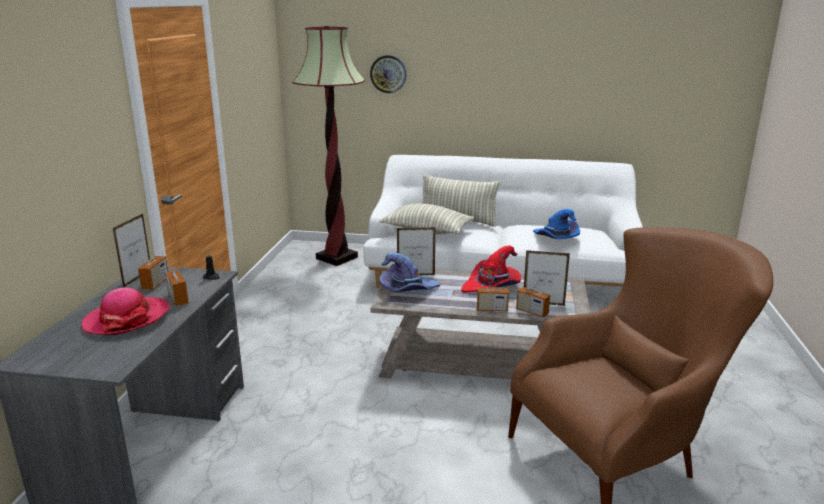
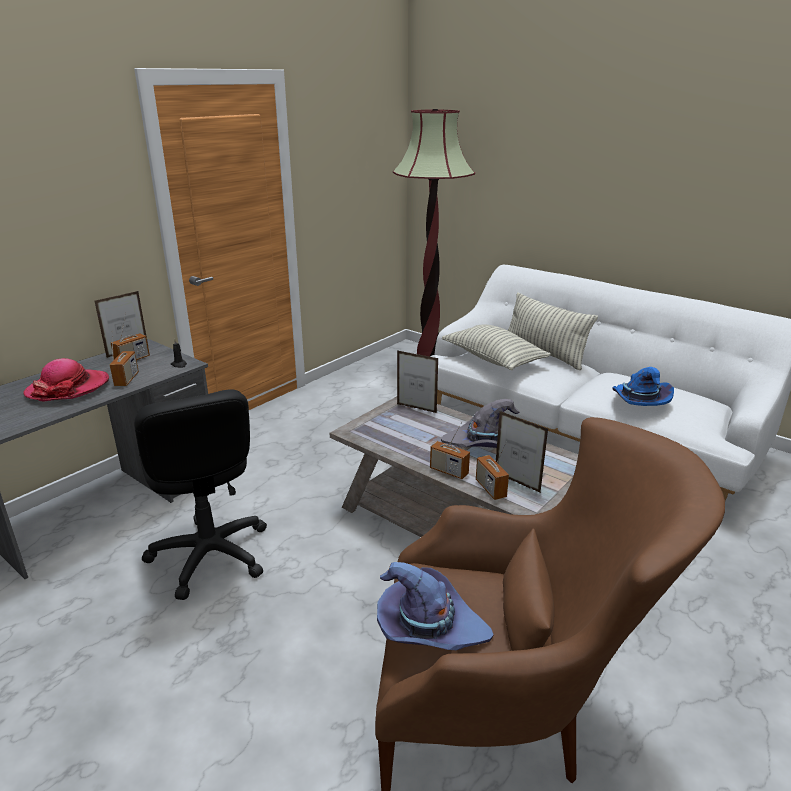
camera: 30 degrees right, 5 degrees up
(305, 446) = (209, 555): none -> black office chair
(388, 74) = (511, 168): wall clock -> none
(407, 289) = (389, 422): purple hat -> purple hat (428, 627)
(492, 286) = (483, 443): red hat -> grey hat

